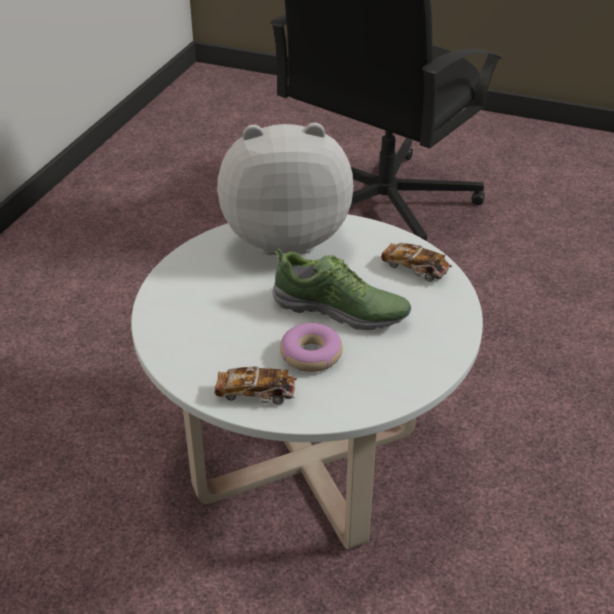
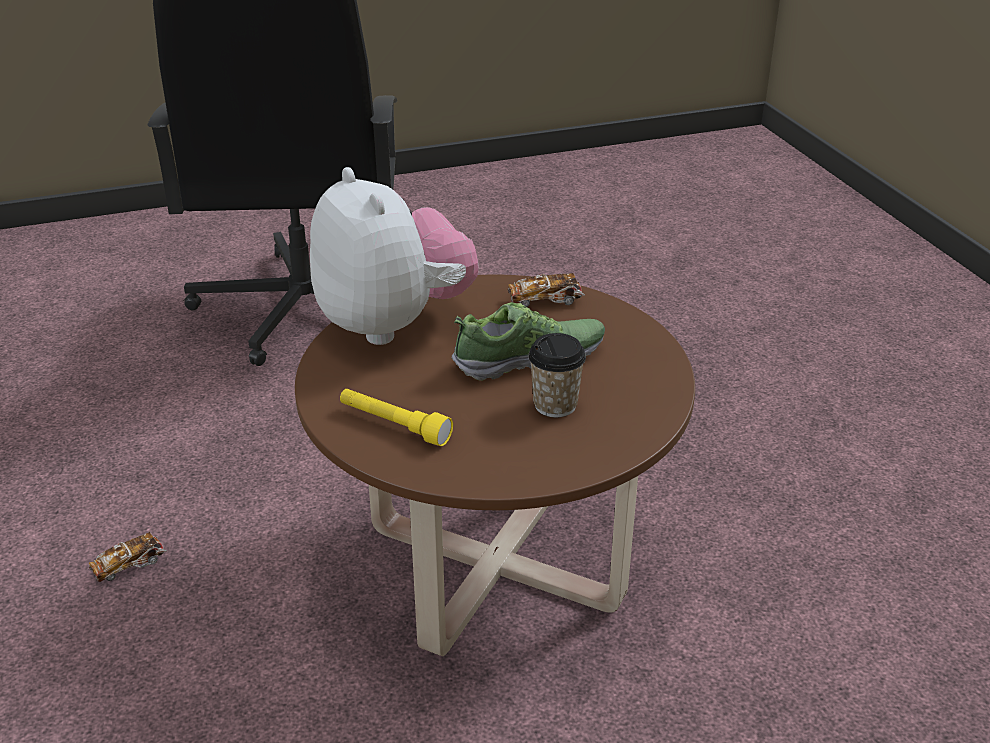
camera: 40 degrees left, 5 degrees down
(189, 312) = (394, 425): none -> yellow flashlight
(256, 394) = (555, 459): toy car -> toy car (129, 566)
(285, 237) = (393, 324): plush toy -> plush toy turned 105 degrees clockwise
(306, 462) = (494, 564): white coffee table -> brown coffee table
(311, 354) = (555, 405): donut -> cup

